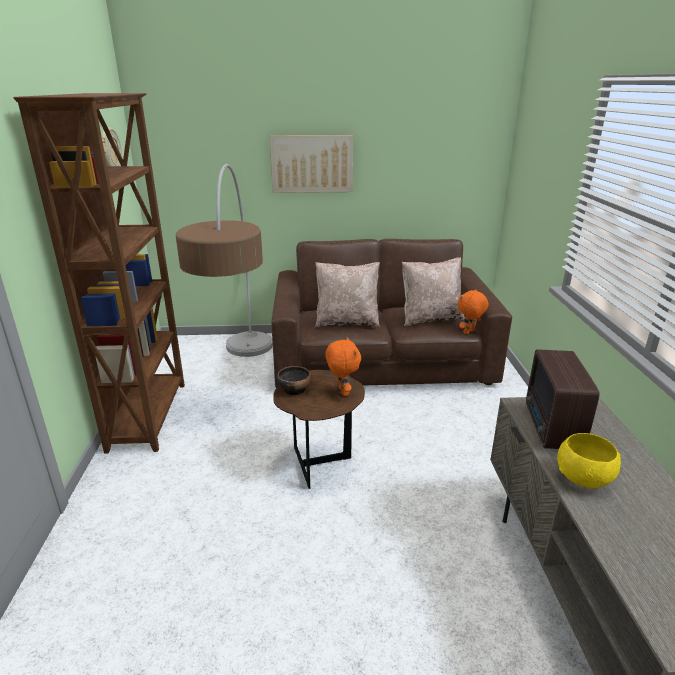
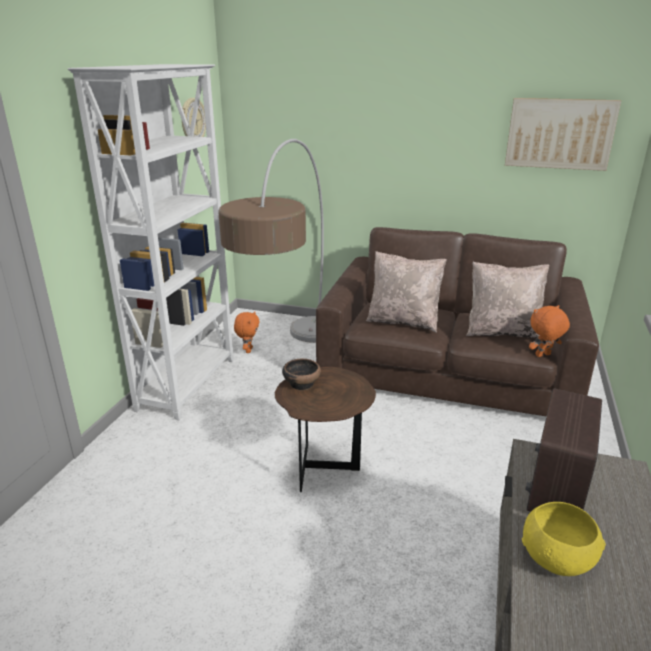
camera: 20 degrees right, 0 degrees up
(150, 415) = (189, 383): brown bookcase -> white bookcase
(312, 163) = (399, 143): picture -> picture (559, 133)
(342, 392) = (349, 396): orange plush toy -> orange plush toy (248, 350)

